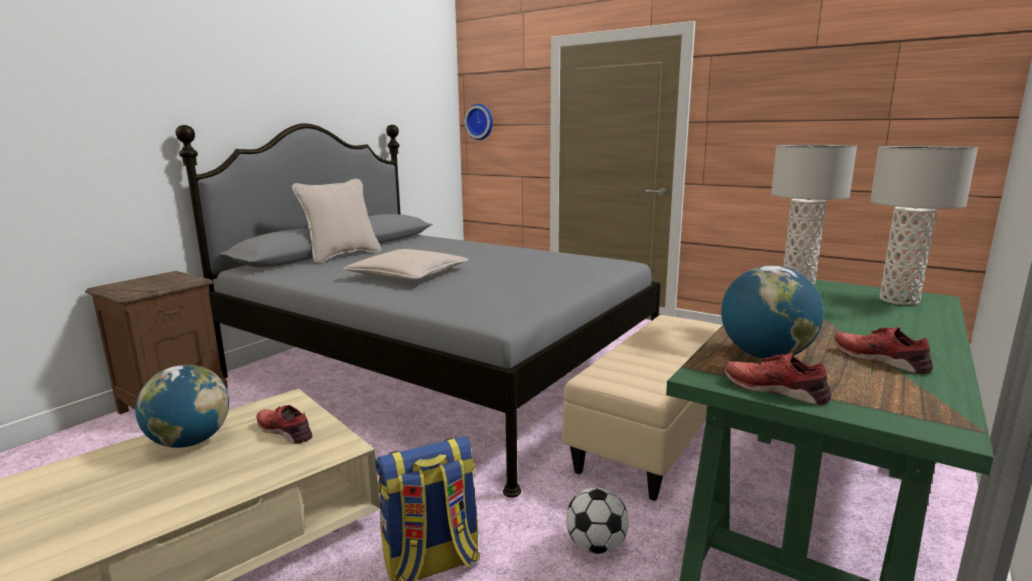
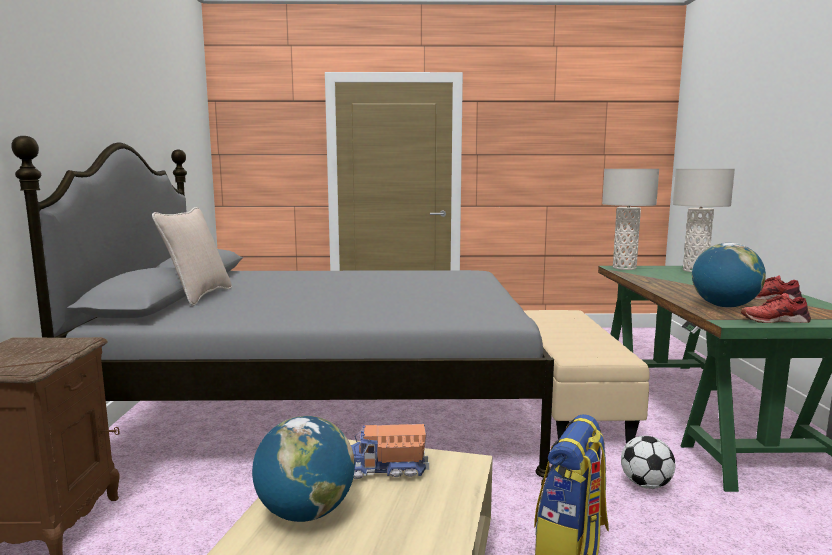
camera: 35 degrees left, 5 degrees down
(285, 431) = (385, 470): red shoe -> toy truck
(408, 274) = (330, 301): beige pillow -> none
(480, 122) = (241, 151): wall clock -> none

